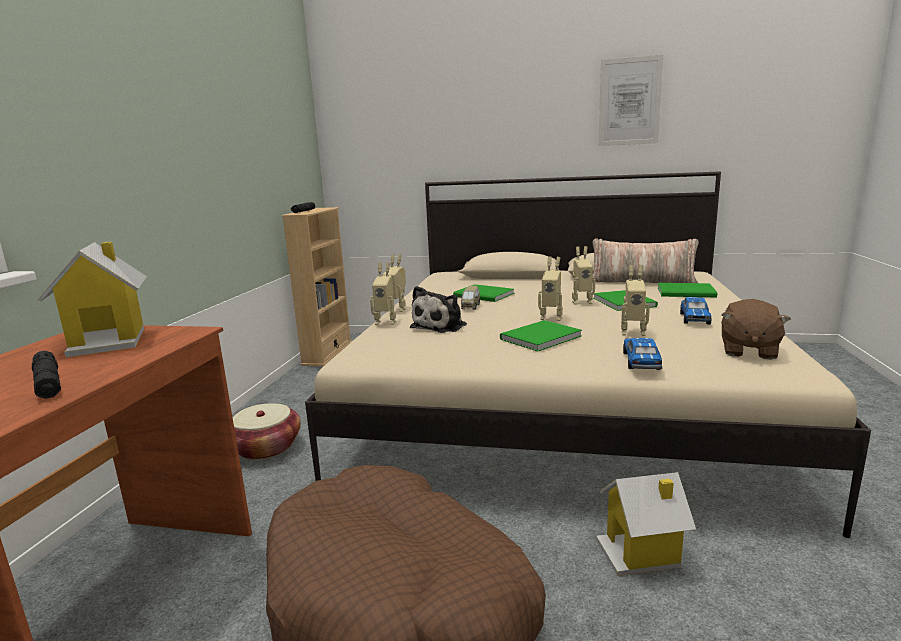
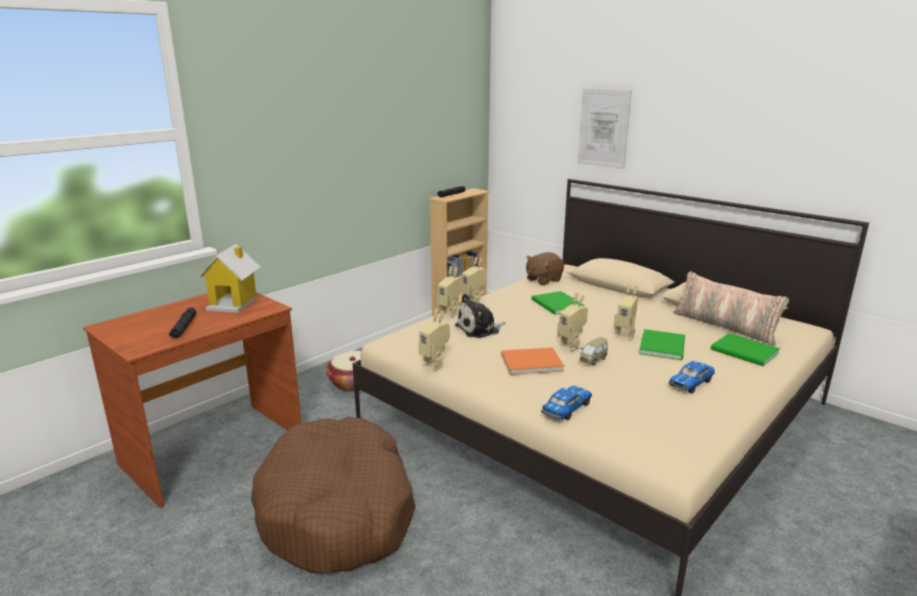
camera: 30 degrees right, 5 degrees up
(470, 306) = (528, 315): toy car -> toy car (593, 359)
(538, 338) = (529, 362): green book -> orange book
(629, 102) = (775, 129): picture -> picture (603, 128)
(632, 332) = (611, 380): toy robot -> toy robot (435, 364)
(641, 553) = (506, 548): toy house -> none
(748, 351) = (671, 428): brown plush toy -> brown plush toy (543, 280)

